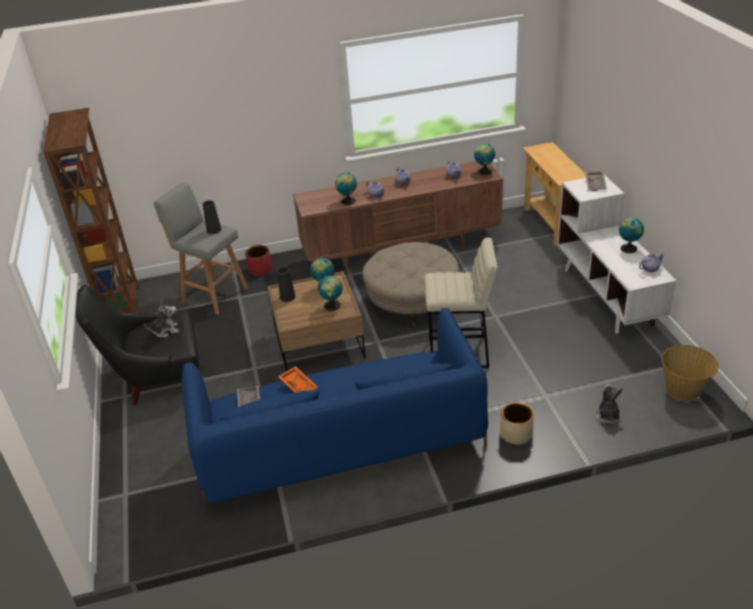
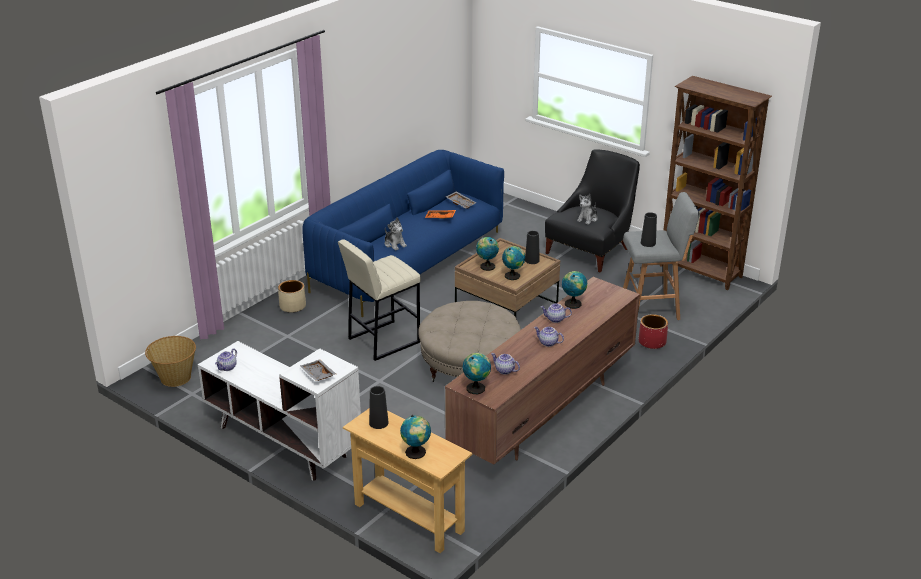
camera: 140 degrees right, 5 degrees down
(565, 174) = (378, 423): none -> black vase
(607, 416) = (230, 339): plush toy -> plush toy (394, 244)
(628, 248) = (259, 383): globe -> globe (416, 453)

